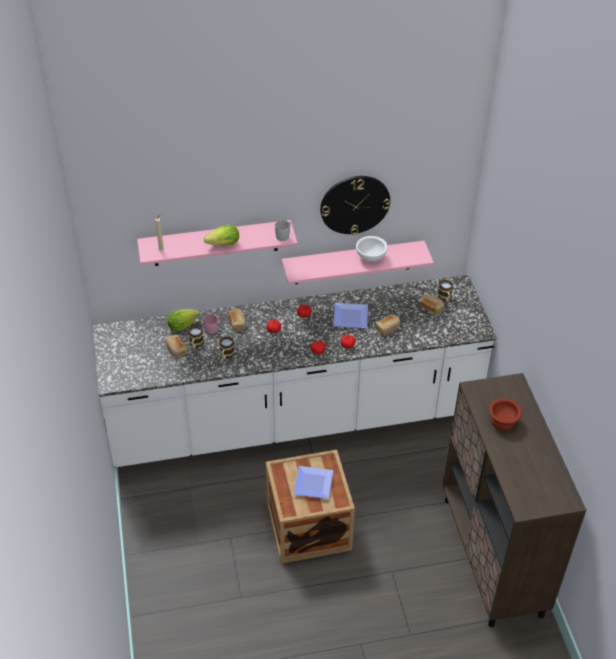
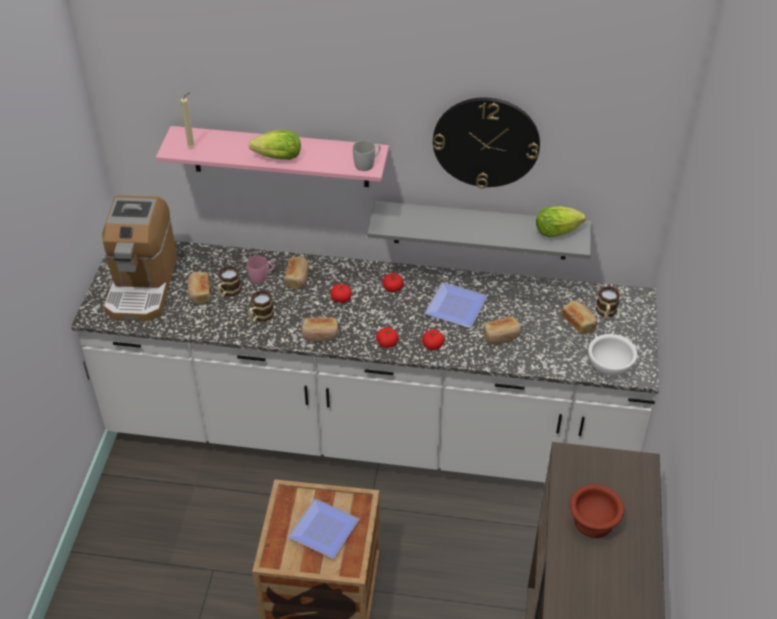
camera: 20 degrees right, 0 degrees up
(133, 354) = (142, 285): none -> coffee machine
(184, 325) = (227, 263): lettuce -> lettuce (559, 231)
(272, 357) = (320, 335): none -> bread
(353, 262) = (480, 230): pink shelf -> grey shelf
(371, 257) = (501, 227): white bowl -> white bowl (609, 367)

